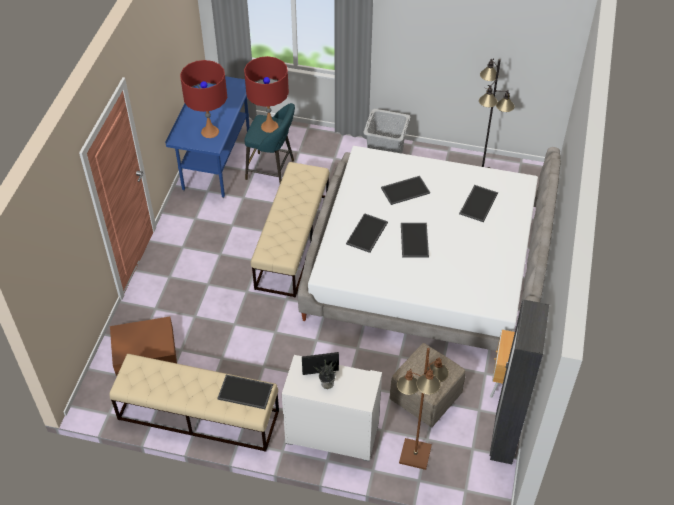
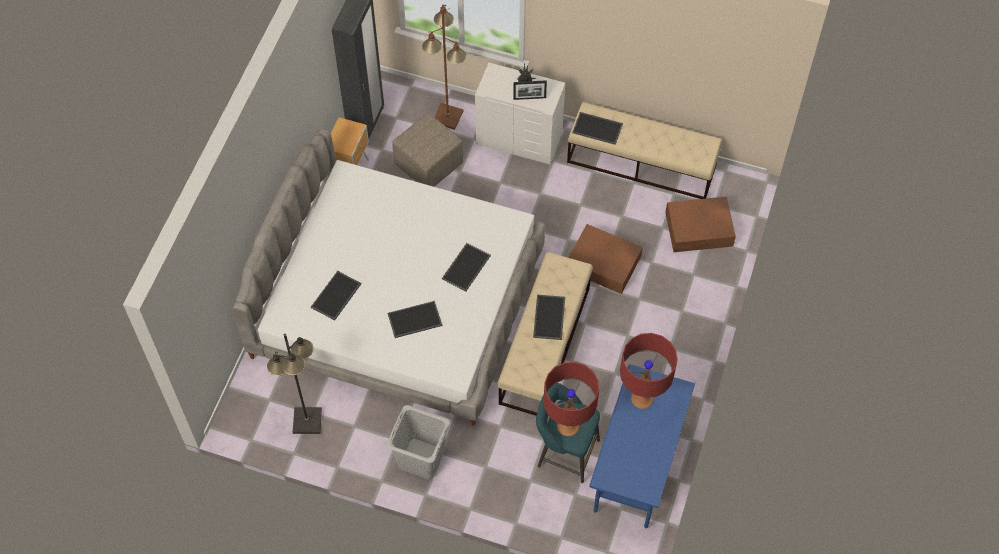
camera: 175 degrees left, 10 degrees up
(240, 311) = (604, 264): none -> brown storage box
(413, 240) = (417, 255): tray -> tray (550, 318)

